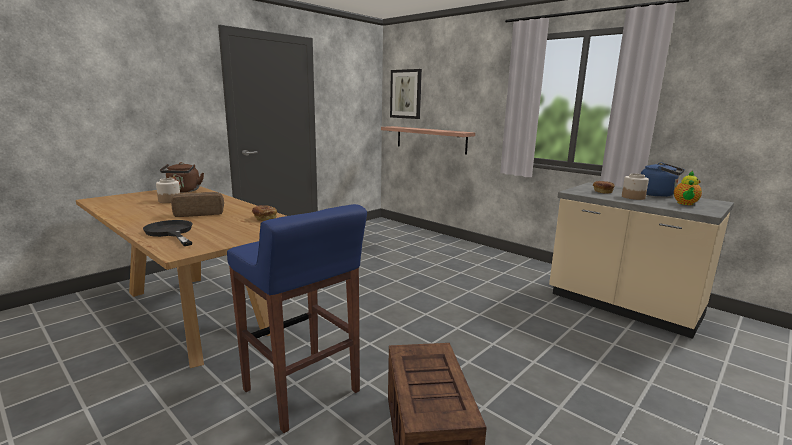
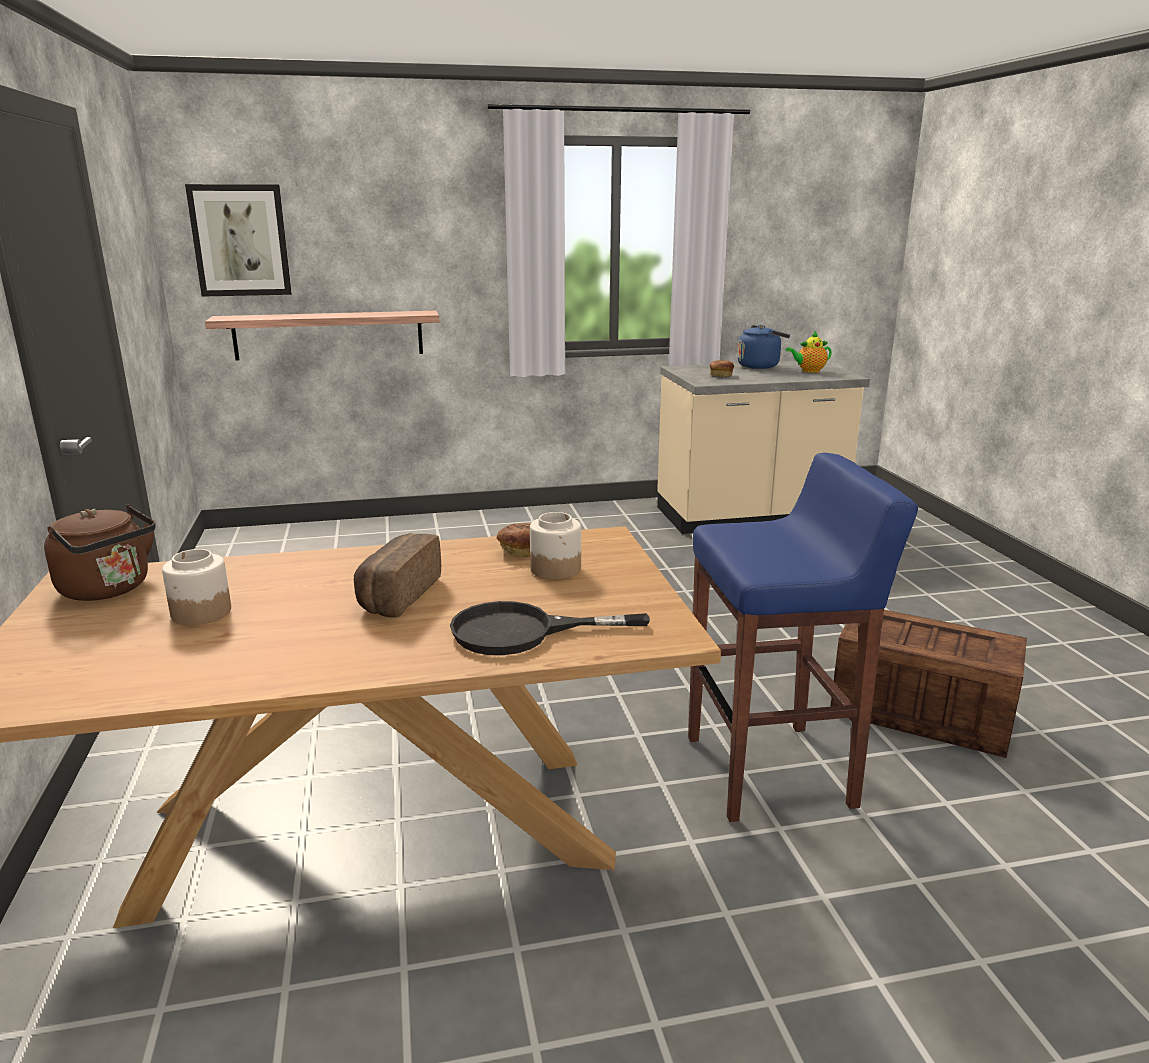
camera: 55 degrees left, 5 degrees up
(633, 197) = (761, 374): jar -> jar (556, 569)
(685, 204) = (809, 371): teapot -> teapot turned 105 degrees clockwise

